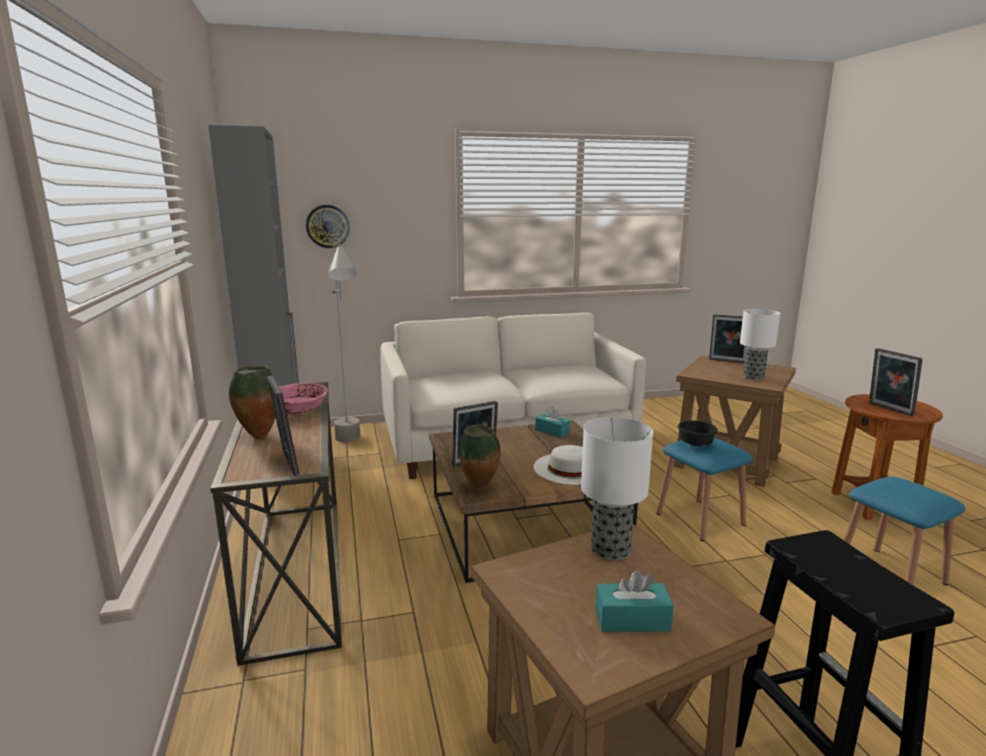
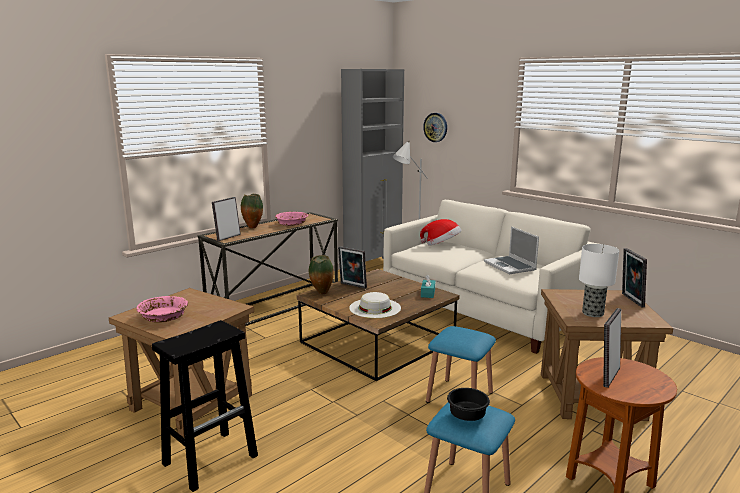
camera: 60 degrees right, 0 degrees up
(446, 379) = (441, 245): none -> hat
(564, 374) = (510, 266): none -> laptop
(611, 549) = (220, 306): table lamp -> none
(632, 619) = (164, 317): turquoise tissue box -> pink bowl
(695, 444) = (454, 330): black bowl -> black bowl (466, 416)

